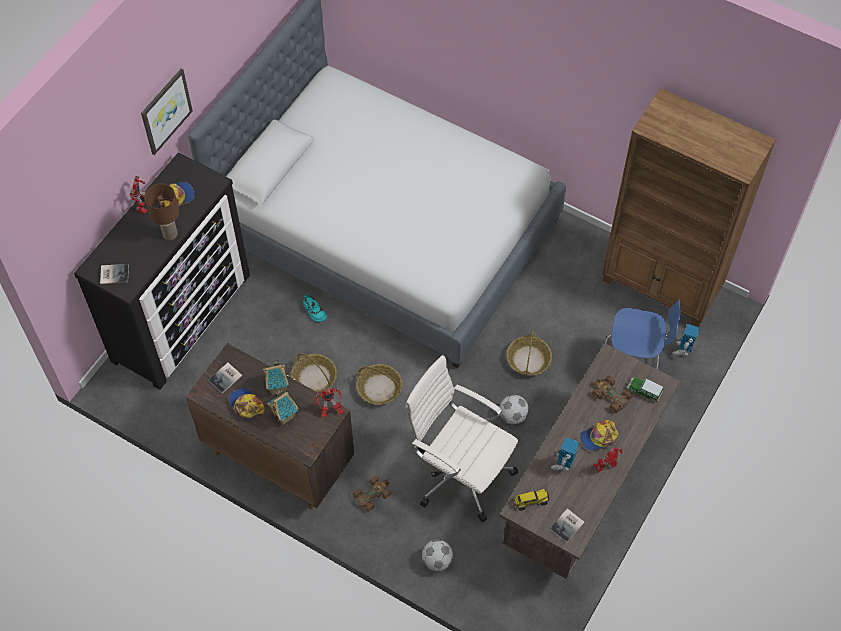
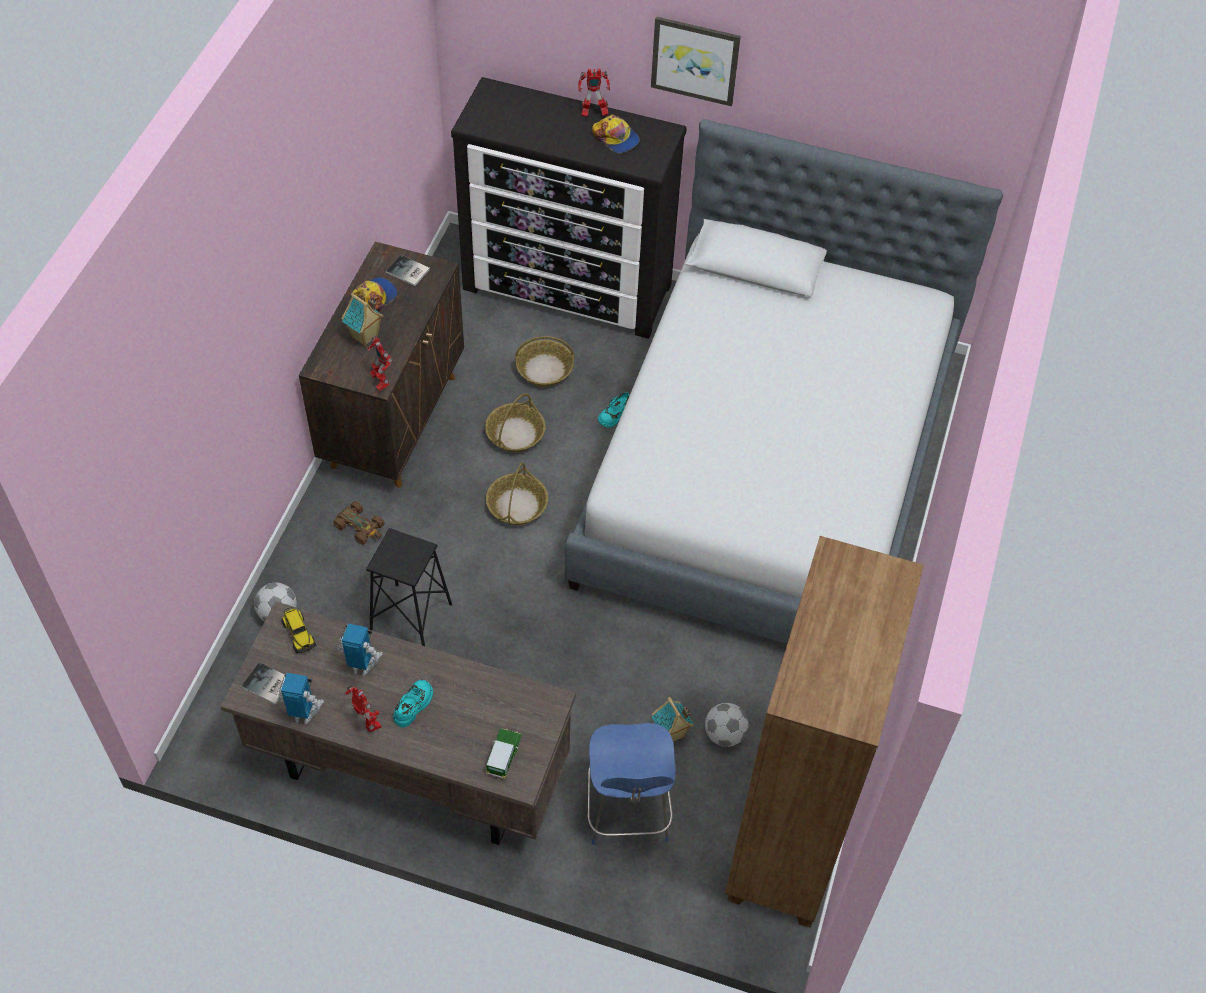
camera: 75 degrees right, 5 degrees down
(113, 273) = (489, 108): book -> none
(170, 233) = (560, 143): brown table lamp -> none
(278, 387) = (405, 323): toy house -> toy house (670, 735)
(460, 472) = (411, 618): white office chair -> black stool
(512, 416) = (510, 667): football -> football (724, 734)
(528, 360) = (605, 673): basket -> basket (544, 369)
(599, 437) = (413, 705): cap -> turquoise shoe
(611, 396) = (485, 712): brown toy car -> none
(682, 350) = (678, 882): toy robot -> toy robot (304, 714)

